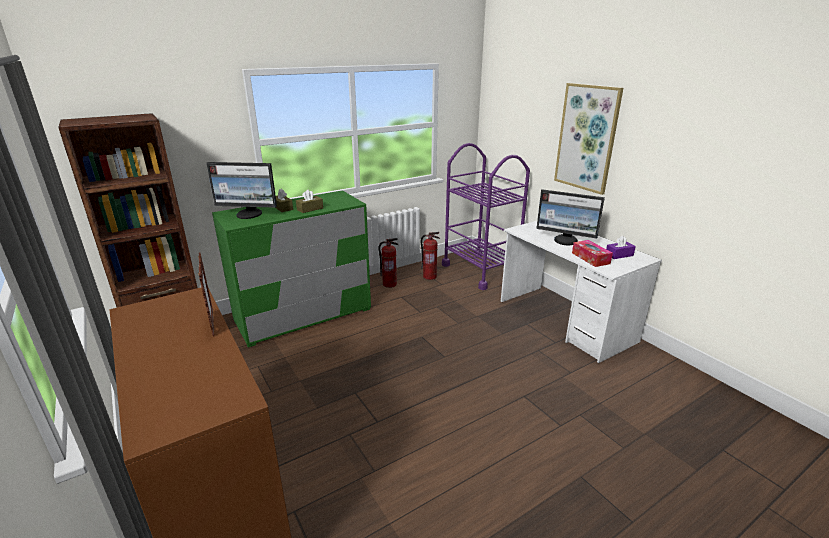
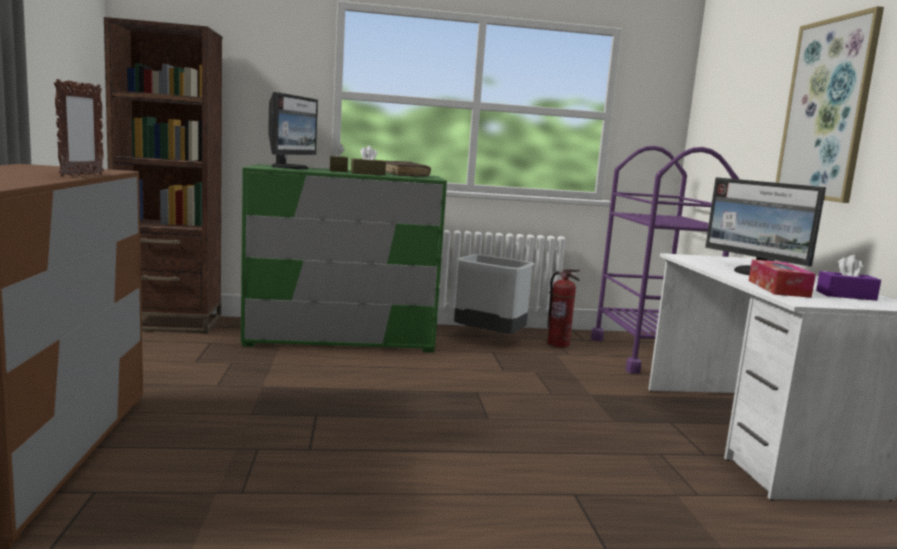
camera: 25 degrees right, 15 degrees down
(249, 214) = (291, 167): monitor -> monitor turned 105 degrees counterclockwise
(329, 200) = (405, 175): none -> brown book
(389, 284) = (489, 338): fire extinguisher -> grey trash can

